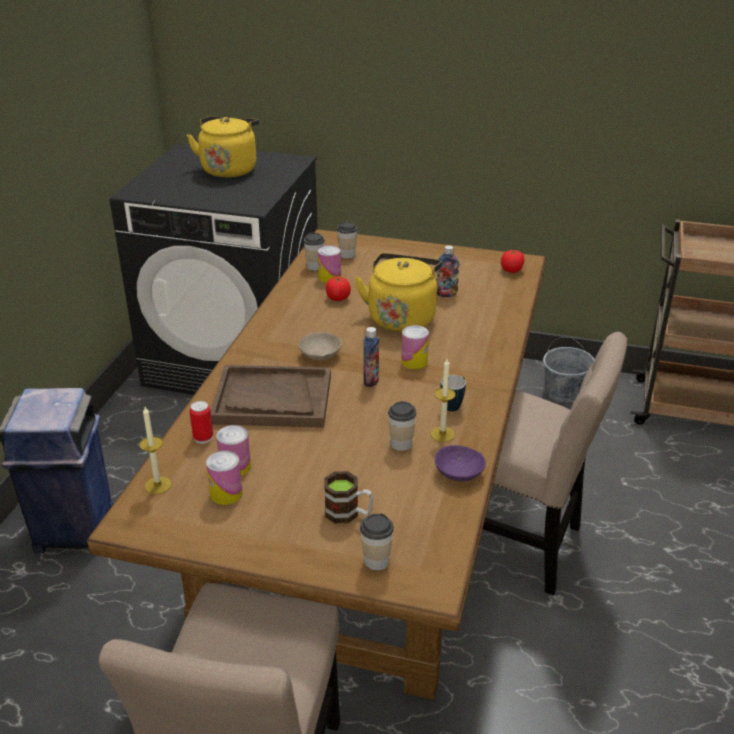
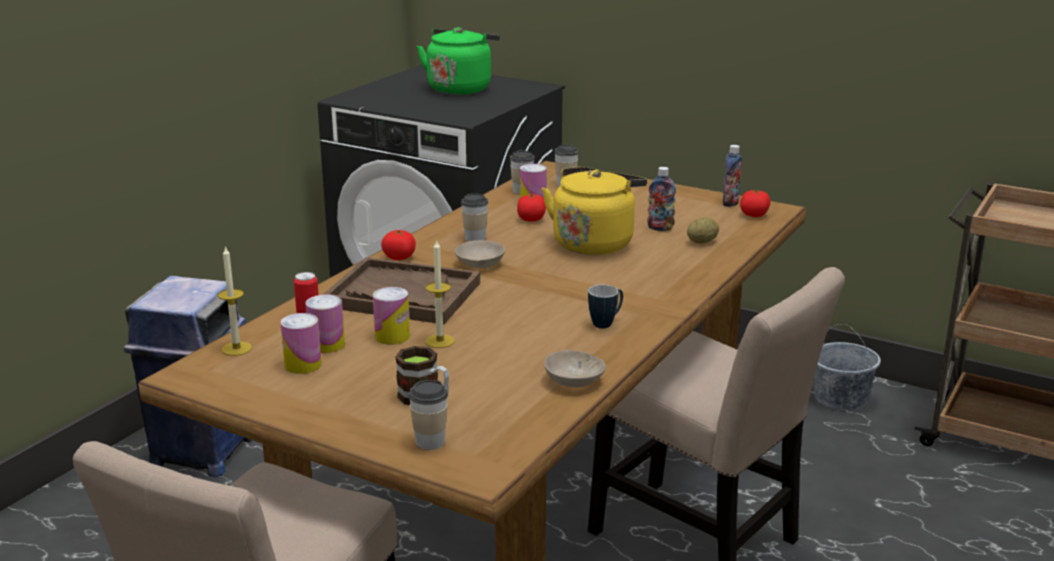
camera: 15 degrees right, 10 degrees down
(229, 169) = (460, 88): yellow kettle -> green kettle
(248, 357) = (399, 257): none -> tomato
(371, 381) = (523, 292): bottle -> bottle (730, 203)
(401, 444) = (523, 348): cup -> cup (475, 238)
(414, 362) = (584, 281): can -> can (392, 336)
(442, 434) = (576, 346): candle -> candle (440, 341)
(457, 473) = (572, 381): purple bowl -> beige bowl
(486, 305) = (702, 242): none -> potato

